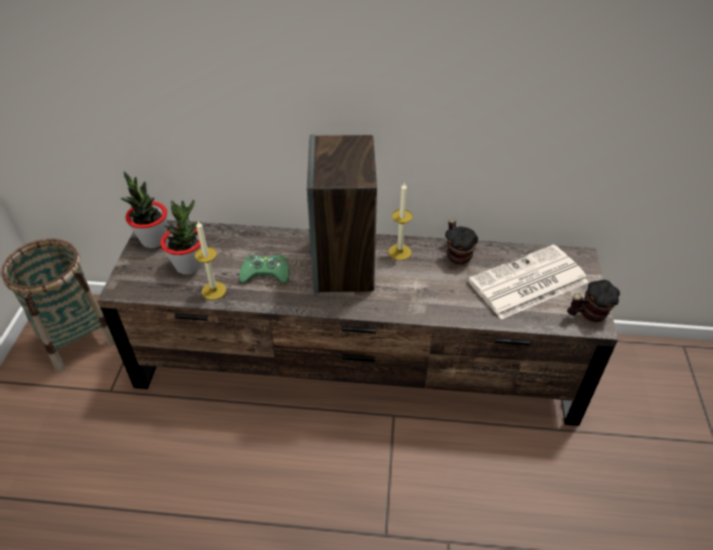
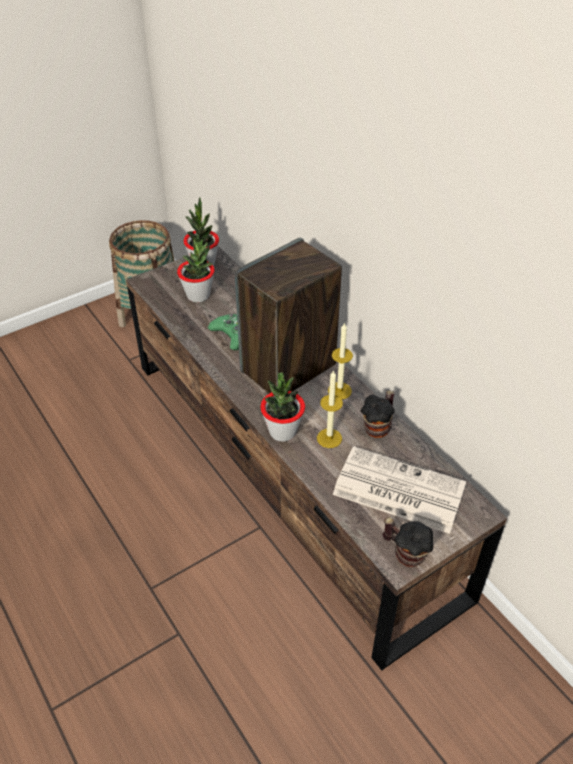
camera: 50 degrees right, 0 degrees up
(214, 290) = (188, 322): candle -> candle (329, 438)
(409, 308) = (282, 432): none -> potted plant

